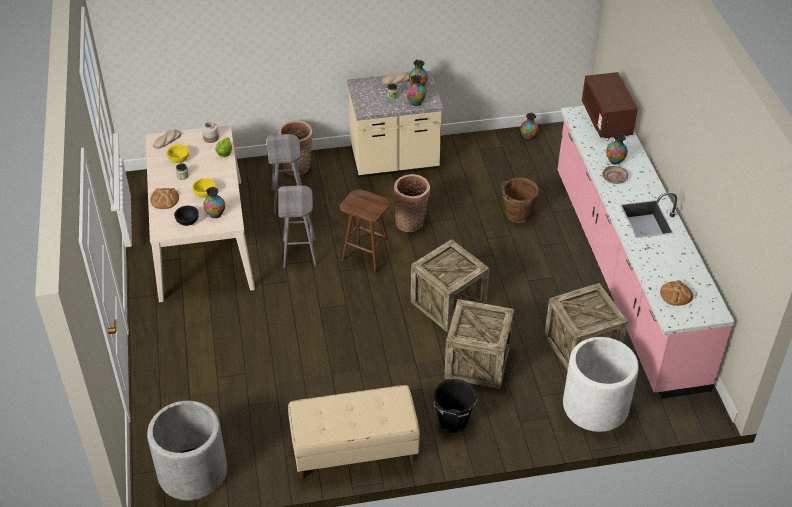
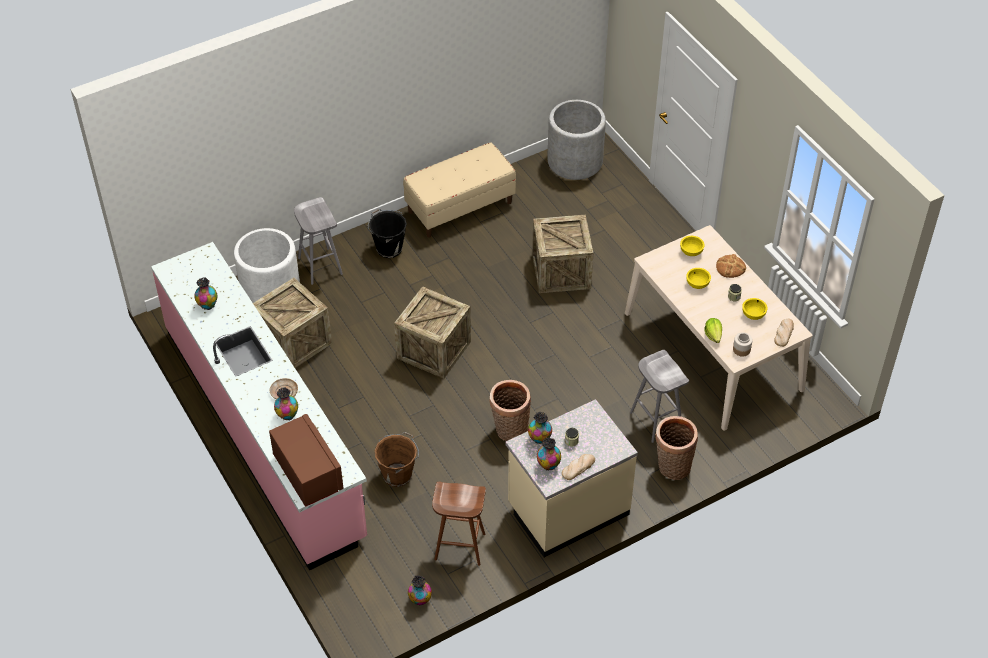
camera: 160 degrees right, 5 degrees up
(187, 221) = (691, 251): black bowl -> yellow bowl
(215, 215) = (670, 265): vase -> vase (207, 305)
(300, 253) = (604, 362): grey stool -> grey stool (319, 266)
(367, 256) = (536, 377): brown stool -> brown stool (459, 547)
(477, 362) = (386, 302): crate -> crate (561, 271)
(676, 294) = (205, 277): bread -> none

